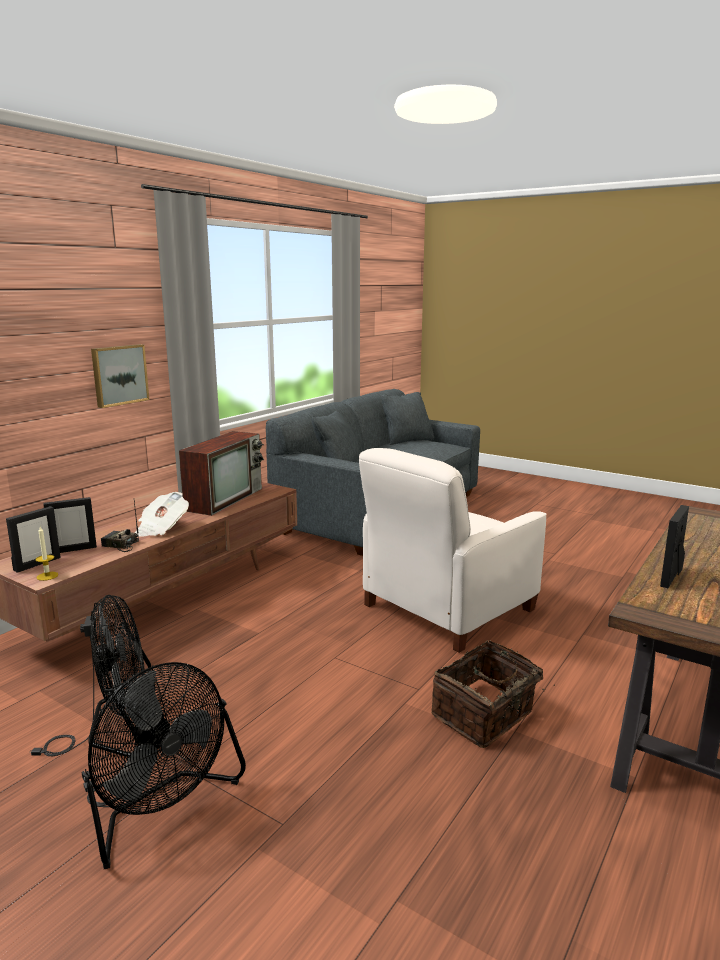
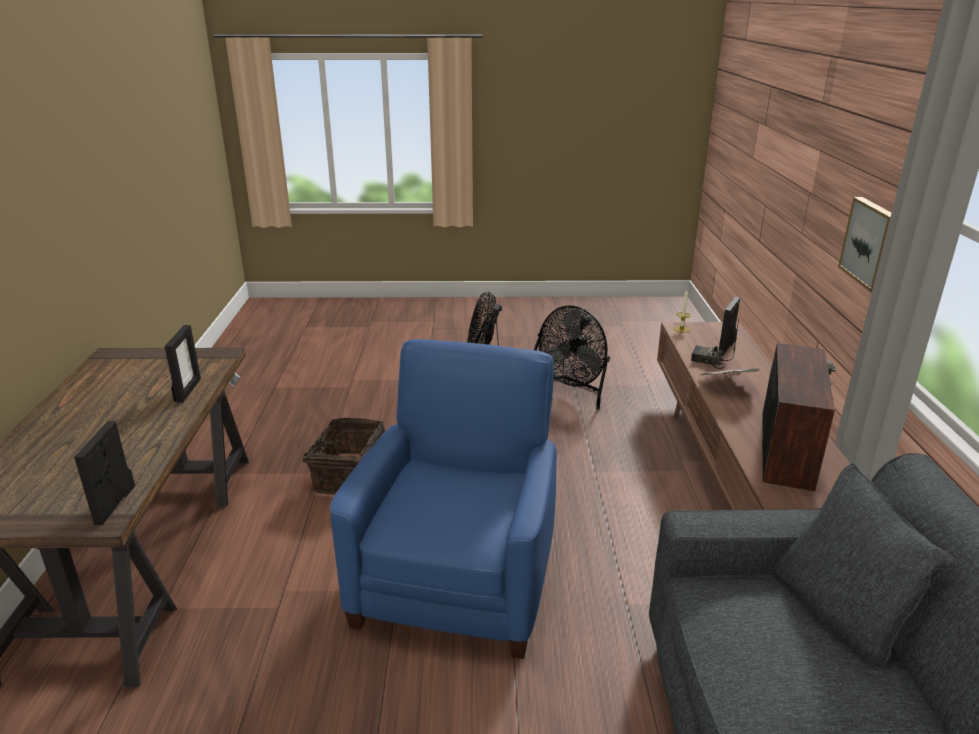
camera: 145 degrees right, 10 degrees up
(37, 564) = (713, 332): picture frame -> picture frame (115, 504)
(120, 545) = (707, 361): radio -> radio turned 135 degrees counterclockwise
(225, 499) = (785, 448): television -> television turned 150 degrees counterclockwise
(447, 608) = (457, 581): white armchair -> blue armchair

